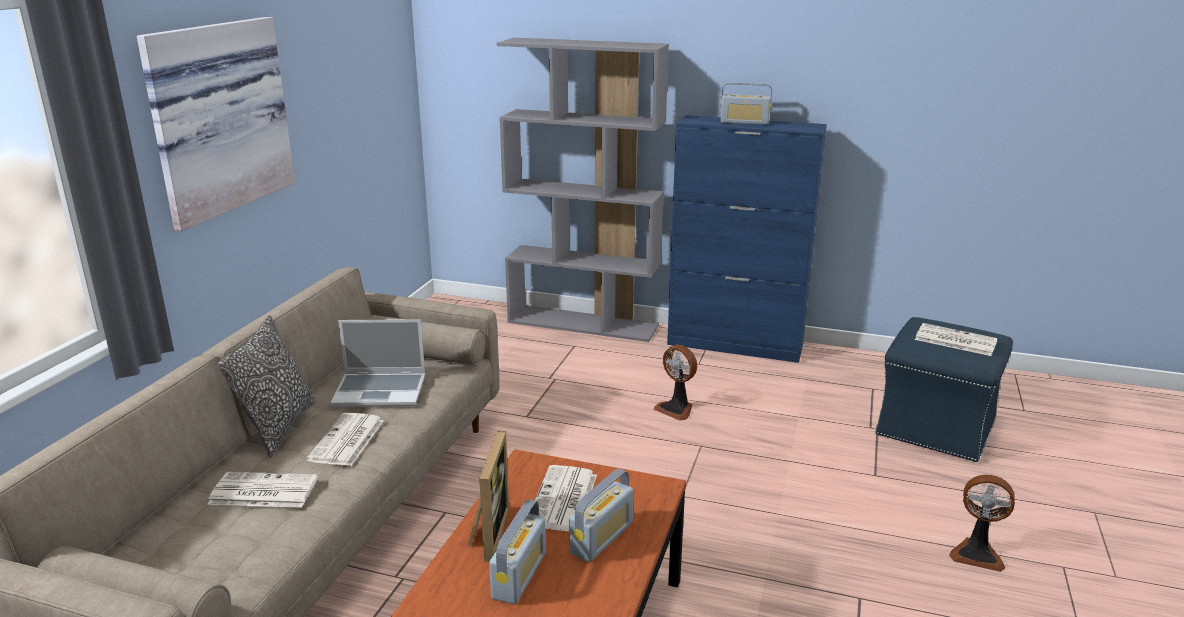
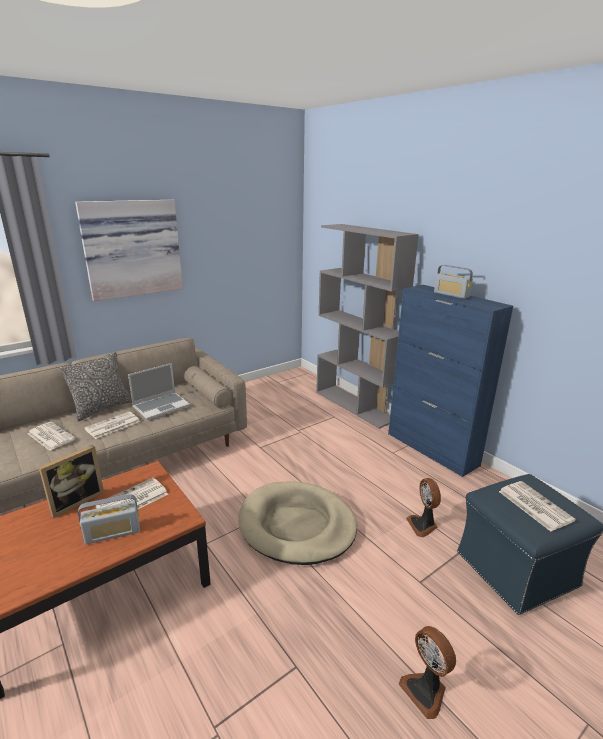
camera: 35 degrees right, 0 degrees up
(381, 391) = (161, 406): laptop -> laptop turned 75 degrees counterclockwise
(519, 575) = (50, 532): radio -> none
(676, 409) = (343, 476): fan -> fan (423, 525)
(693, 481) = (297, 525): none -> beige dog bed

